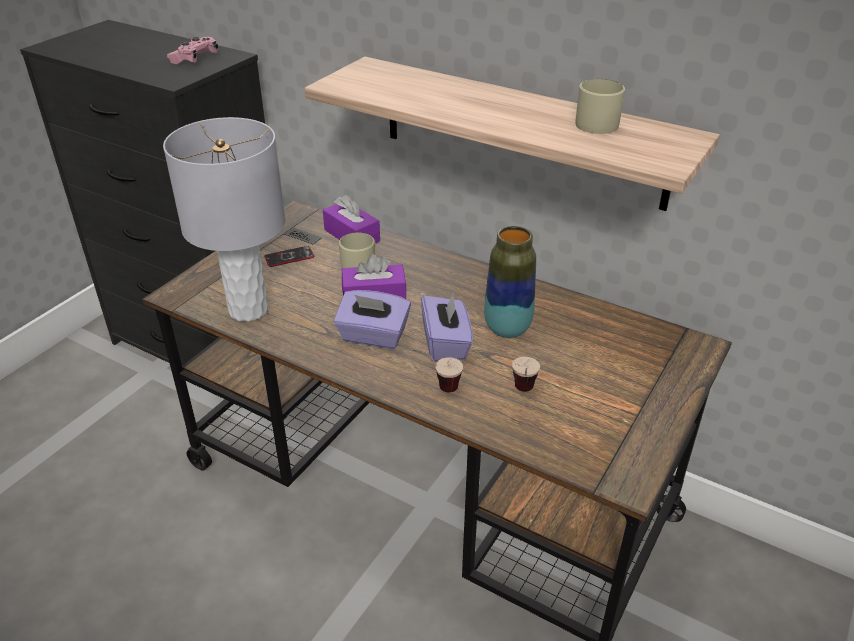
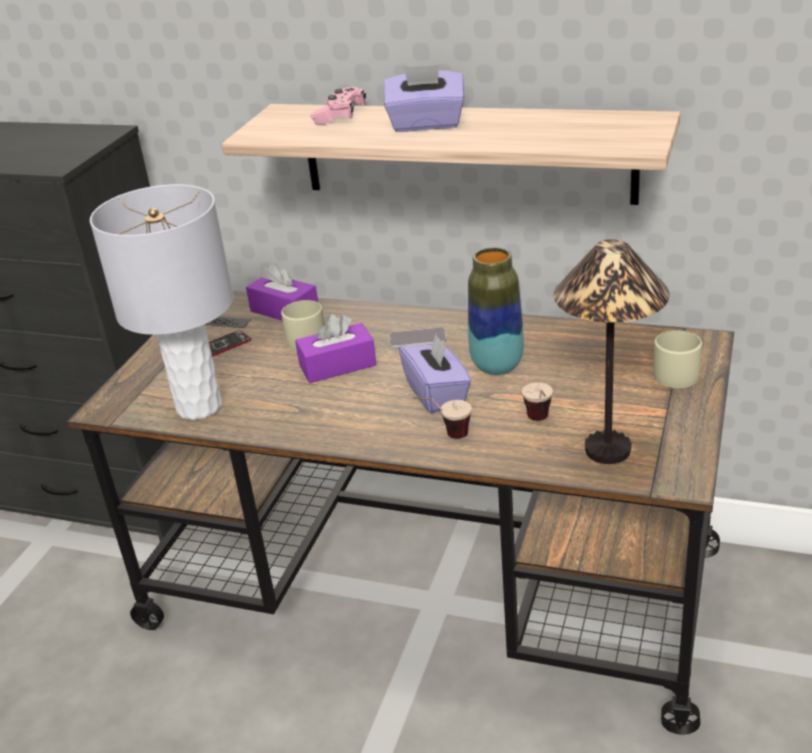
camera: 10 degrees left, 5 degrees down
(195, 59) = (67, 141): pink game controller -> pink game controller (340, 116)
(373, 336) = (353, 403): purple tissue box -> purple tissue box (426, 124)
(450, 287) = (417, 339): none -> phone
(571, 436) = (607, 451): none -> table lamp
(597, 122) = (553, 121): beige mug -> beige mug (674, 372)

